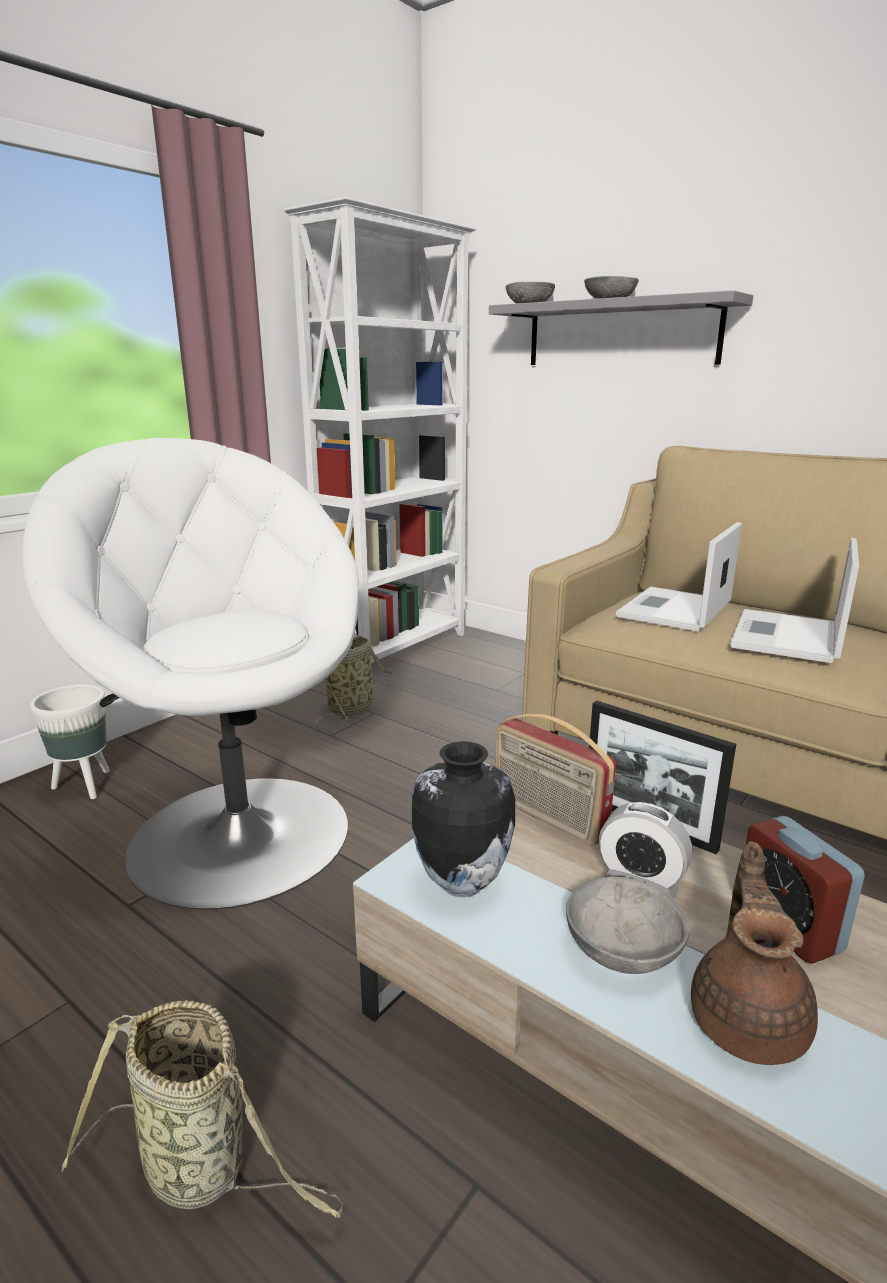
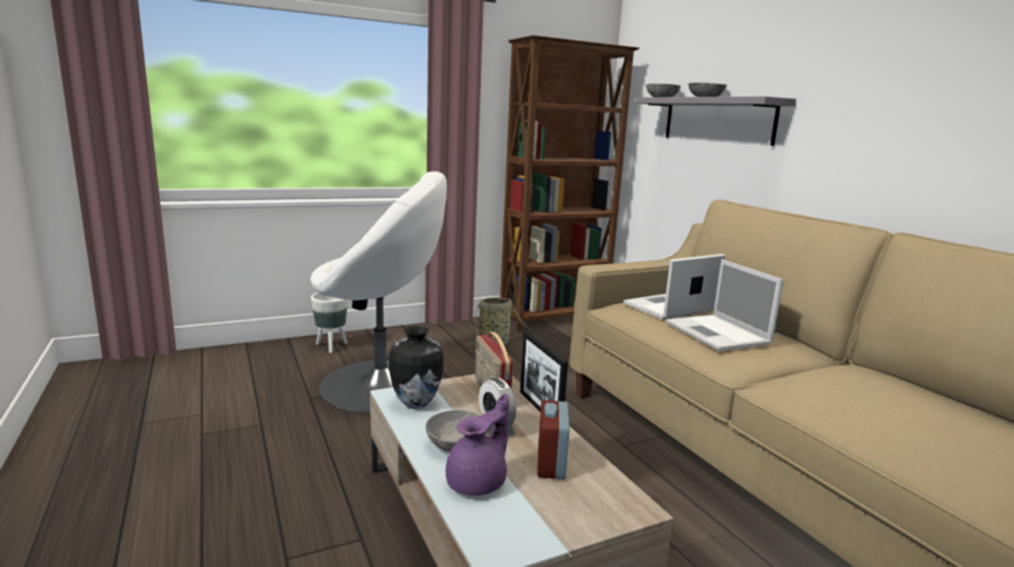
camera: 25 degrees right, 5 degrees down
(203, 1168) = (264, 492): basket -> none
(239, 833) = (382, 384): white armchair -> white armchair turned 105 degrees clockwise
(397, 648) = (555, 318): white bookcase -> brown bookcase
(748, 1019) = (478, 482): brown teapot -> purple teapot
(787, 638) = (718, 334): laptop -> laptop turned 75 degrees counterclockwise

